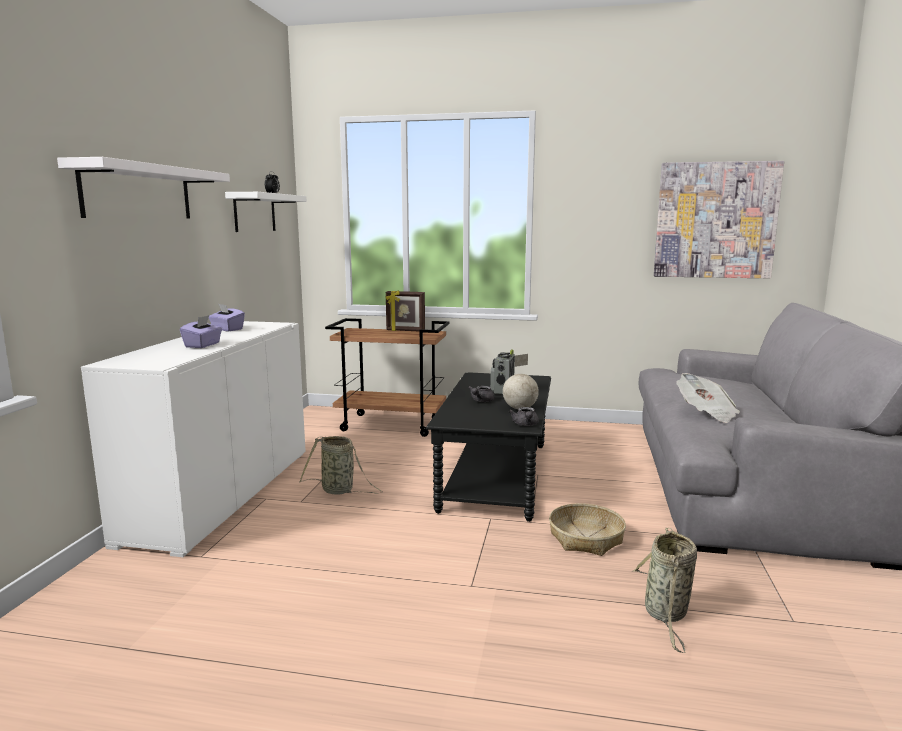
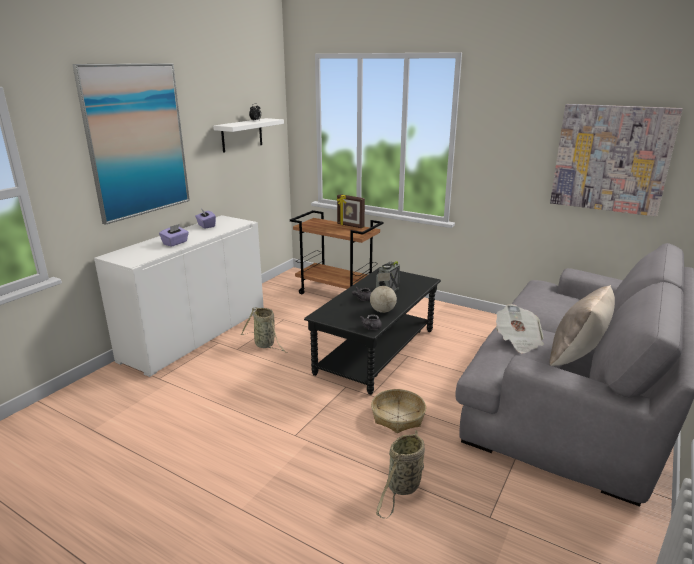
camera: 20 degrees right, 10 degrees up
(138, 192) = (137, 141): white shelf -> picture
(778, 420) = (577, 356): none -> beige pillow

